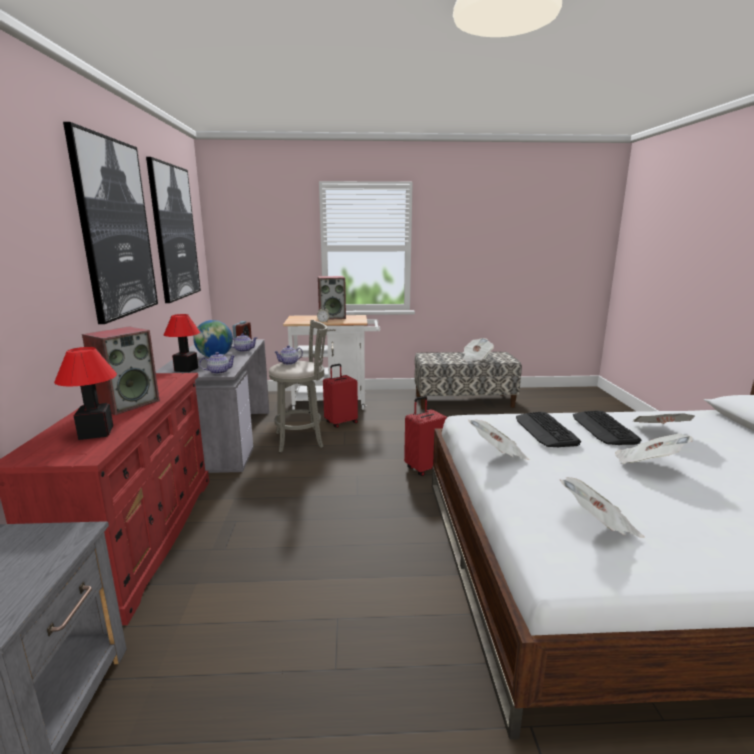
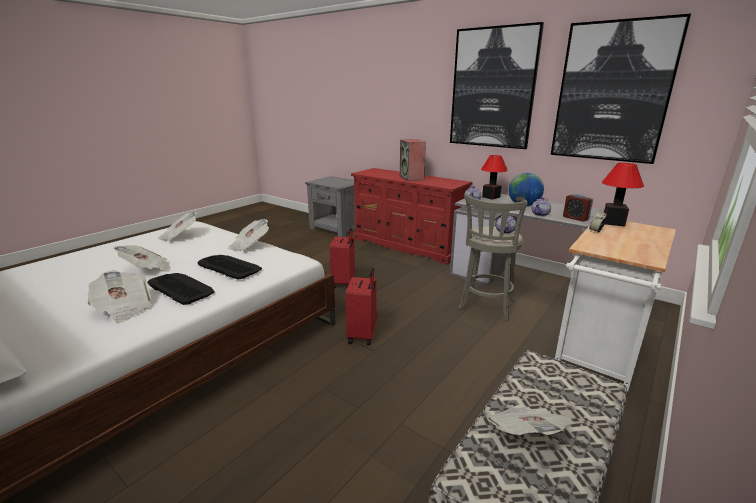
camera: 130 degrees right, 5 degrees up
(97, 433) = (381, 174): table lamp -> table lamp (613, 223)
(332, 317) = (640, 243): speaker -> none
(341, 422) = (514, 338): red suitcase -> red suitcase (344, 283)

